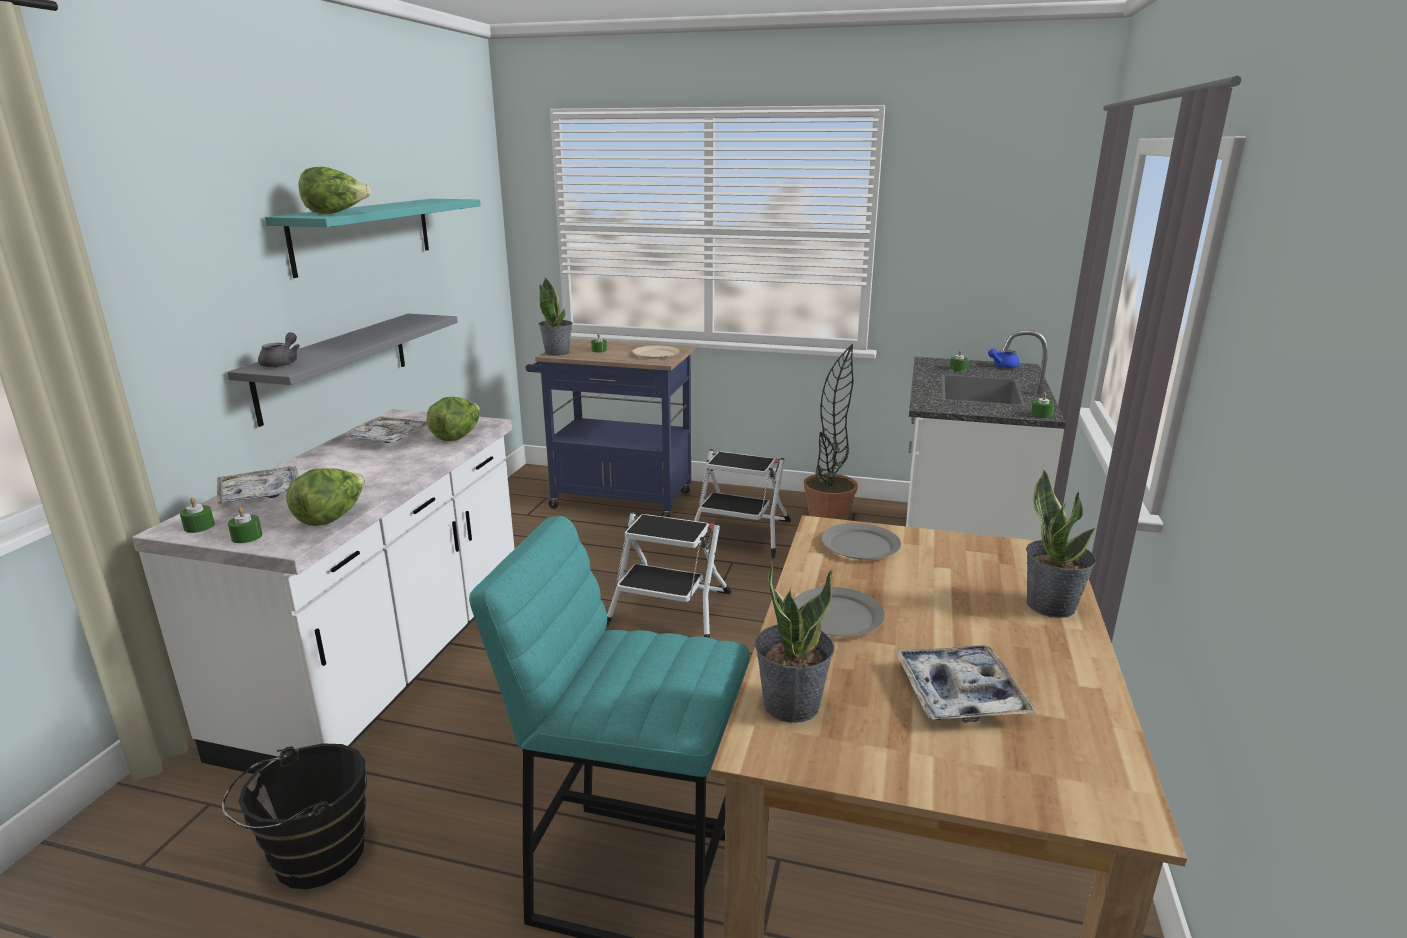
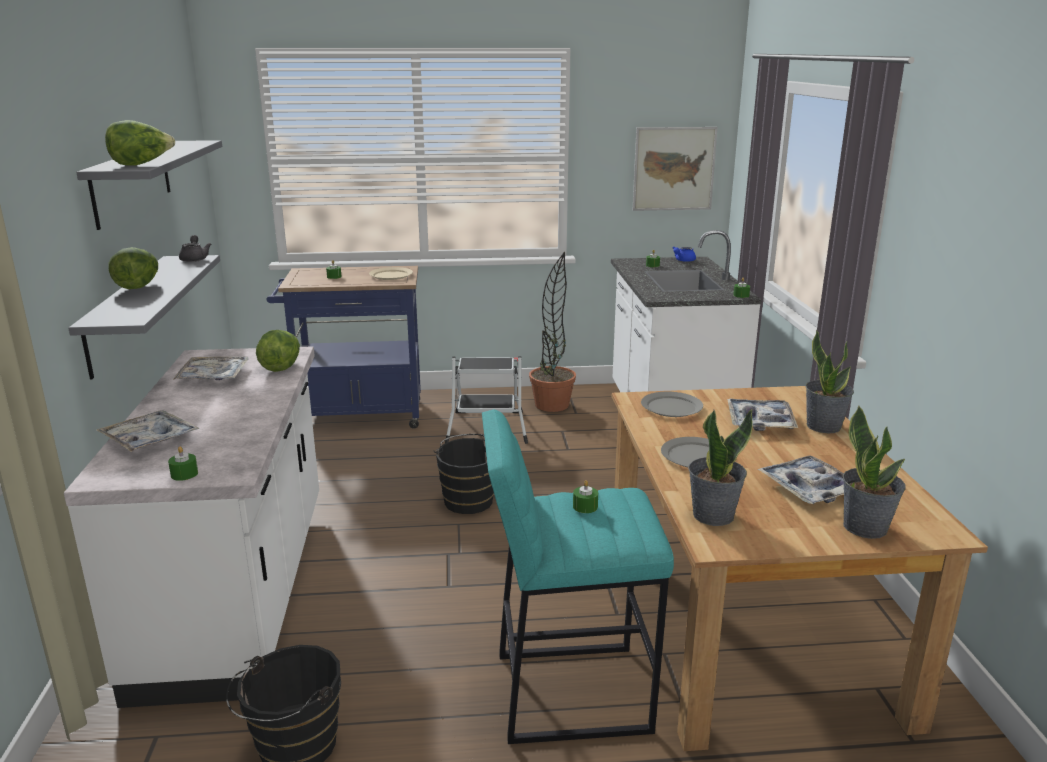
camera: 20 degrees left, 0 degrees up
(199, 526) = (124, 474): green candle -> green candle (585, 506)
(282, 363) = (115, 314): grey teapot -> grey teapot (195, 259)
(331, 518) = (246, 447): lettuce -> lettuce (138, 286)
(364, 234) = (132, 181): turquoise shelf -> grey shelf
(557, 352) = (296, 282): potted plant -> potted plant (865, 527)
(671, 610) = (469, 499): step ladder -> black bucket
(963, 583) = (760, 421): none -> tray
(1007, 254) = (674, 169): none -> picture

